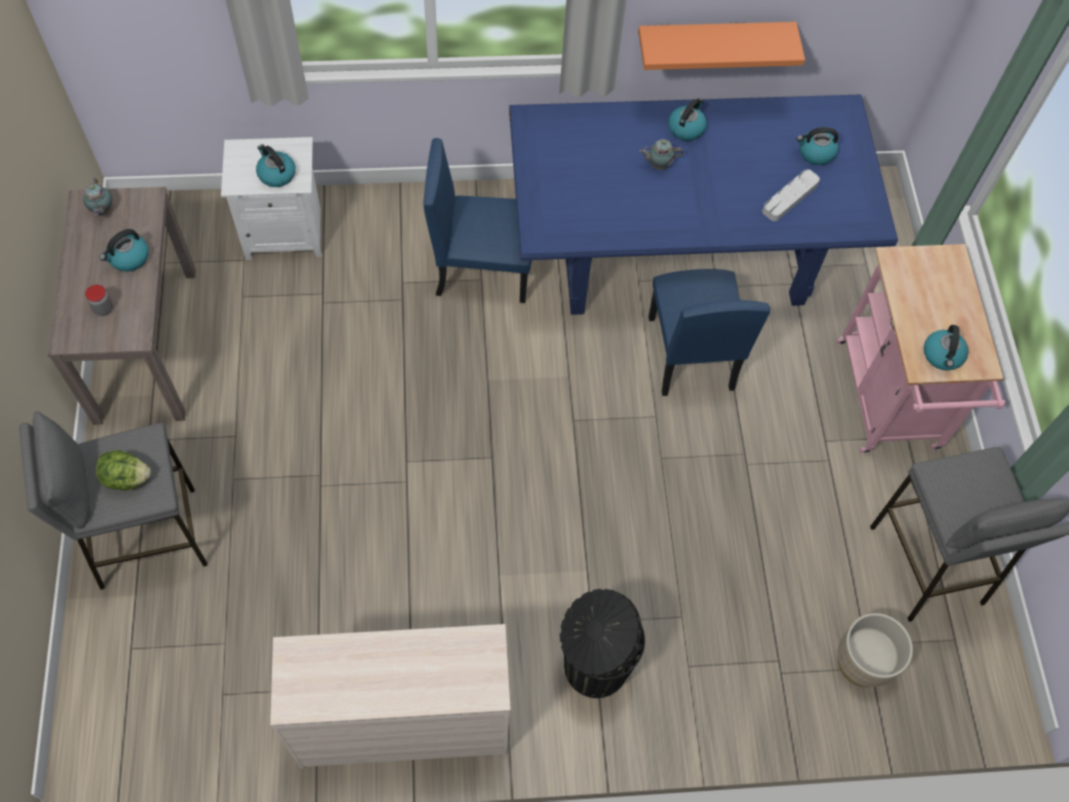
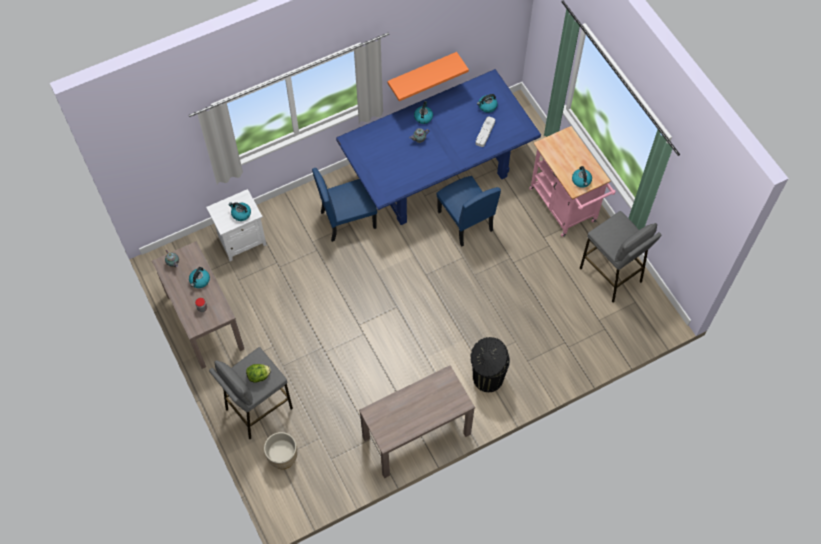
camera: 20 degrees left, 0 degrees up
(403, 721) = (416, 436): beige dresser -> brown console table
(862, 662) = (600, 328): beige planter -> beige planter (283, 457)

